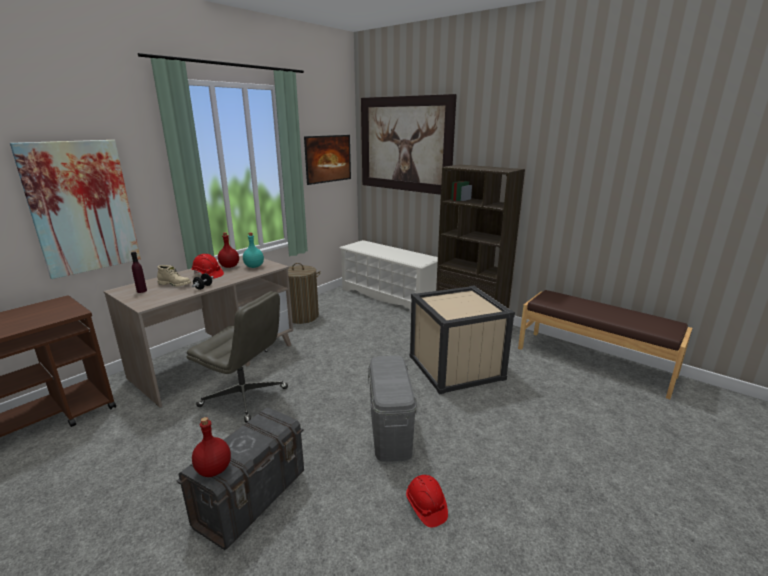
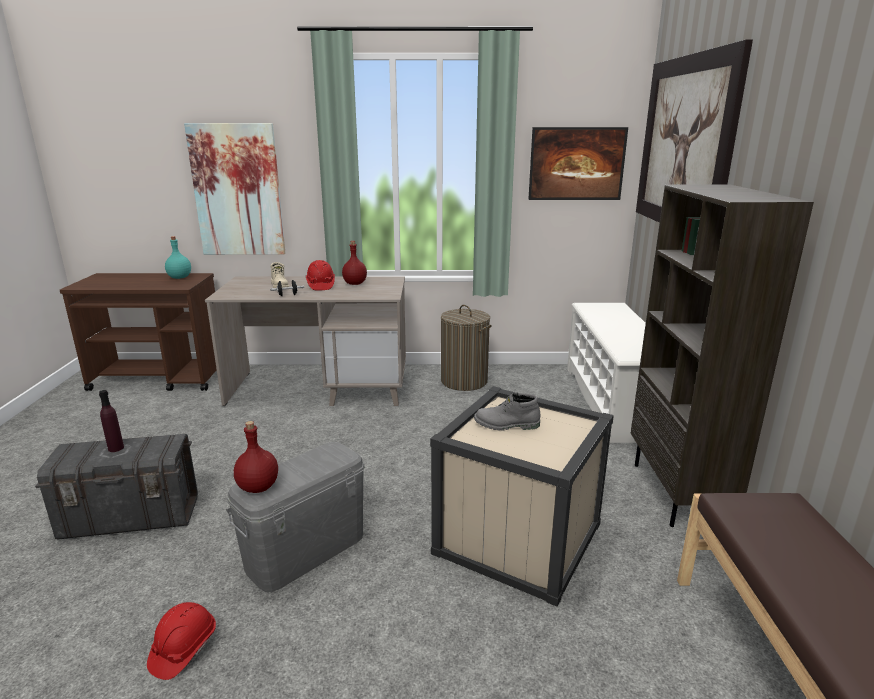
camera: 50 degrees right, 0 degrees up
(142, 291) = (250, 284): purple bottle -> purple bottle (116, 448)
(213, 470) = (67, 456): red bottle -> red bottle (257, 487)
(245, 397) = (277, 433): grey office chair -> none
(254, 266) = (371, 290): turquoise bottle -> turquoise bottle (179, 278)
(450, 306) = (506, 425): none -> grey boot

